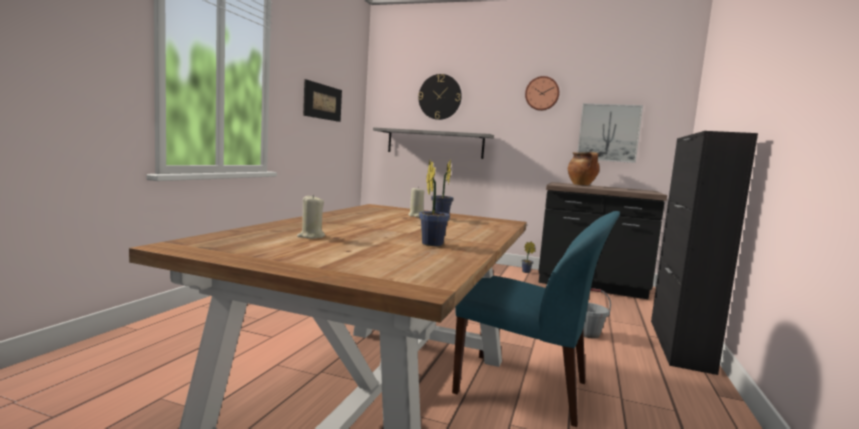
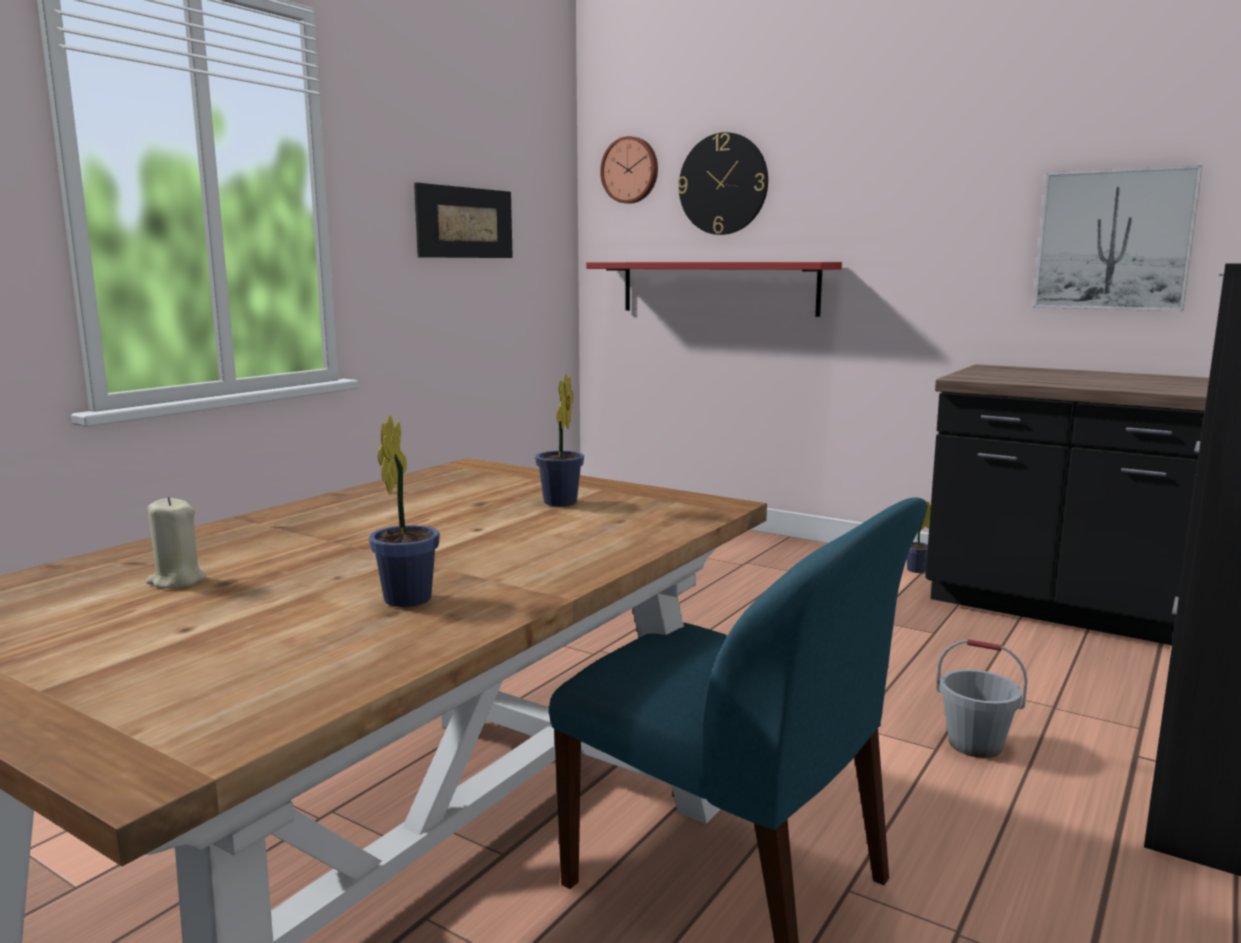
camera: 15 degrees right, 5 degrees up
(416, 216) = (515, 495): beige candle -> none
(435, 143) = (717, 287): grey shelf -> red shelf
(542, 93) = (948, 157): wall clock -> wall clock (630, 170)
(582, 185) = (1040, 372): cooking pot -> none

